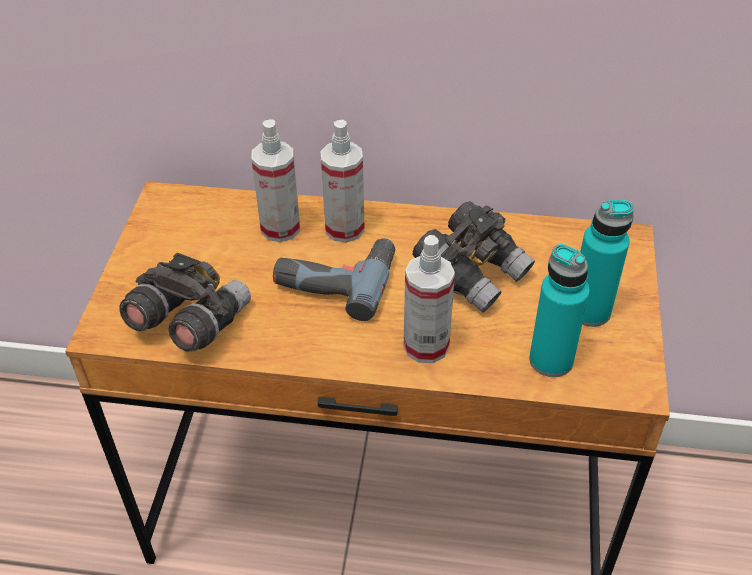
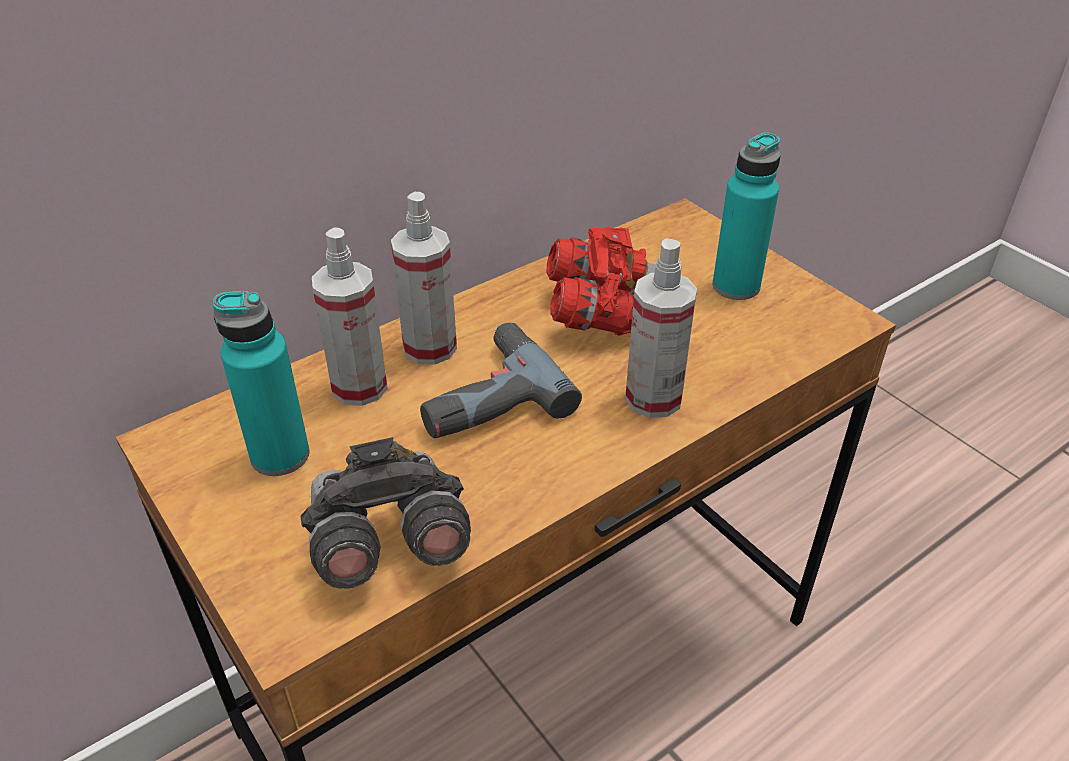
camera: 45 degrees left, 5 degrees down
(472, 273) = (604, 314): grey binoculars -> red binoculars
(551, 360) = (764, 341): turquoise bottle -> turquoise bottle (280, 455)

